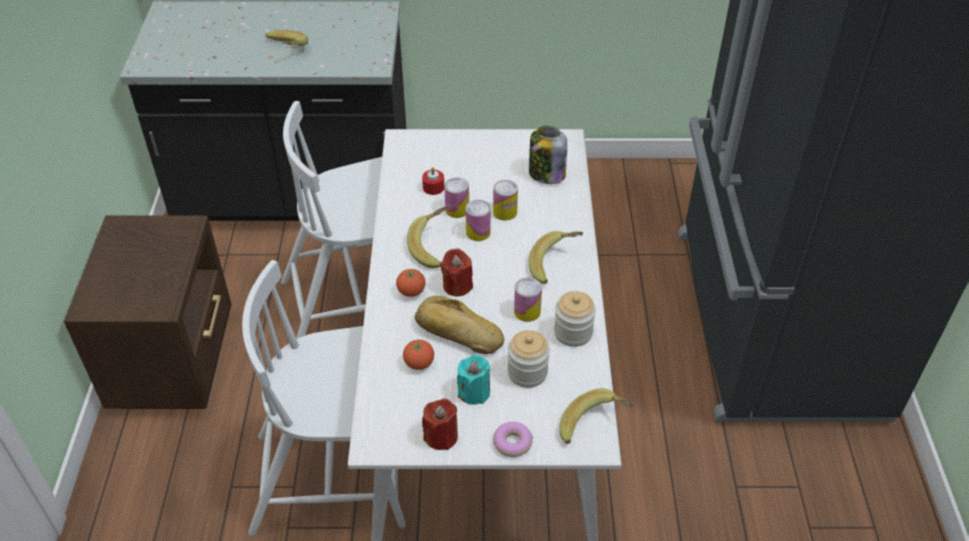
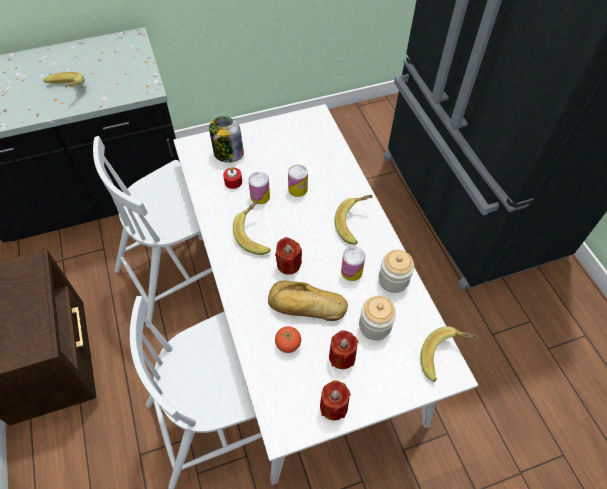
camera: 20 degrees left, 10 degrees up
(411, 292) = (254, 280): tomato -> none
(474, 392) = (342, 356): turquoise candle -> red candle
(478, 232) = (284, 212): can -> none
(512, 442) = (391, 393): donut -> none
(546, 174) = (314, 148): jar -> jar (228, 153)

